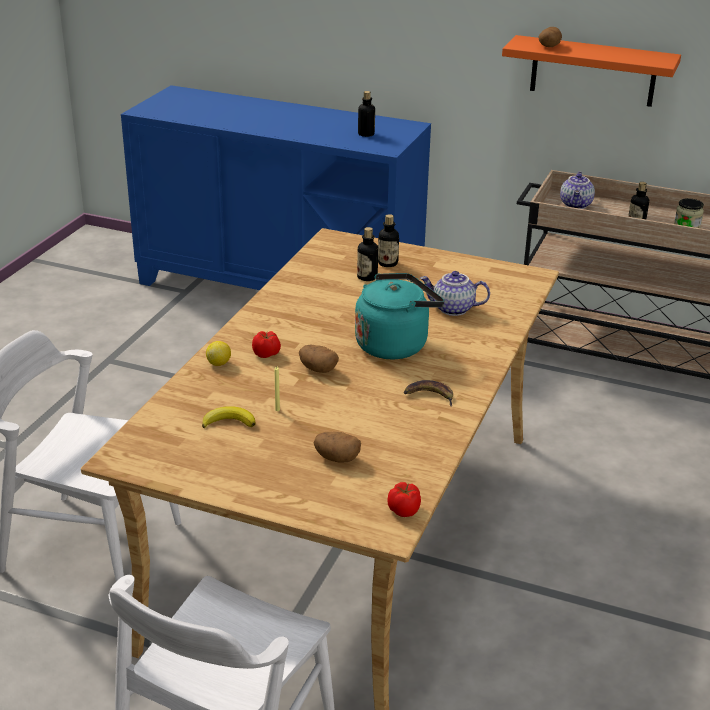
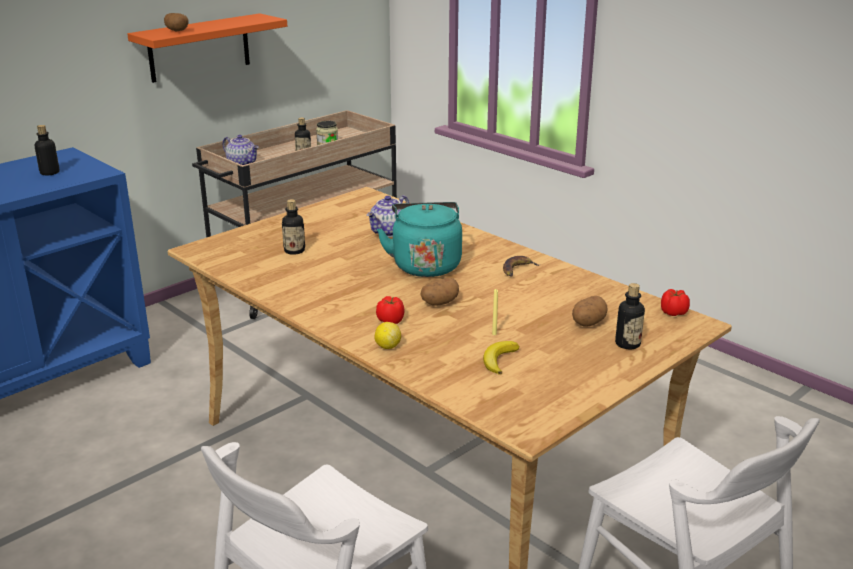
camera: 65 degrees left, 5 degrees down
(387, 263) = (279, 238): bottle -> bottle (627, 344)

